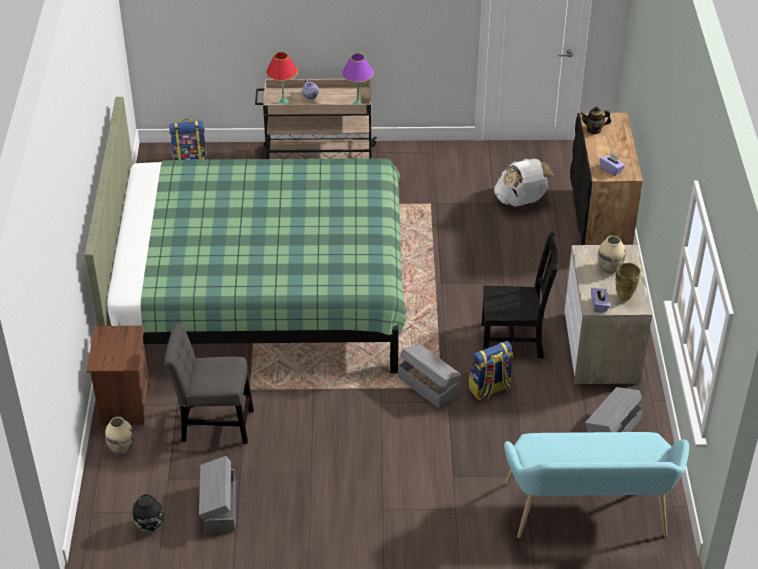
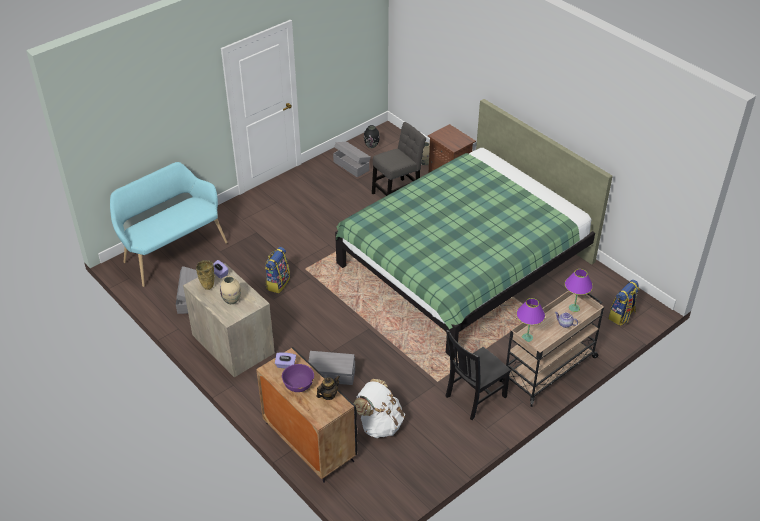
camera: 140 degrees right, 0 degrees up
(283, 102) = (574, 308): red table lamp -> purple table lamp
(428, 385) = (313, 266): grey storage box -> grey storage box (332, 376)
(514, 340) = (289, 318): black chair -> black chair (474, 397)
(614, 149) = (298, 385): none -> purple bowl

